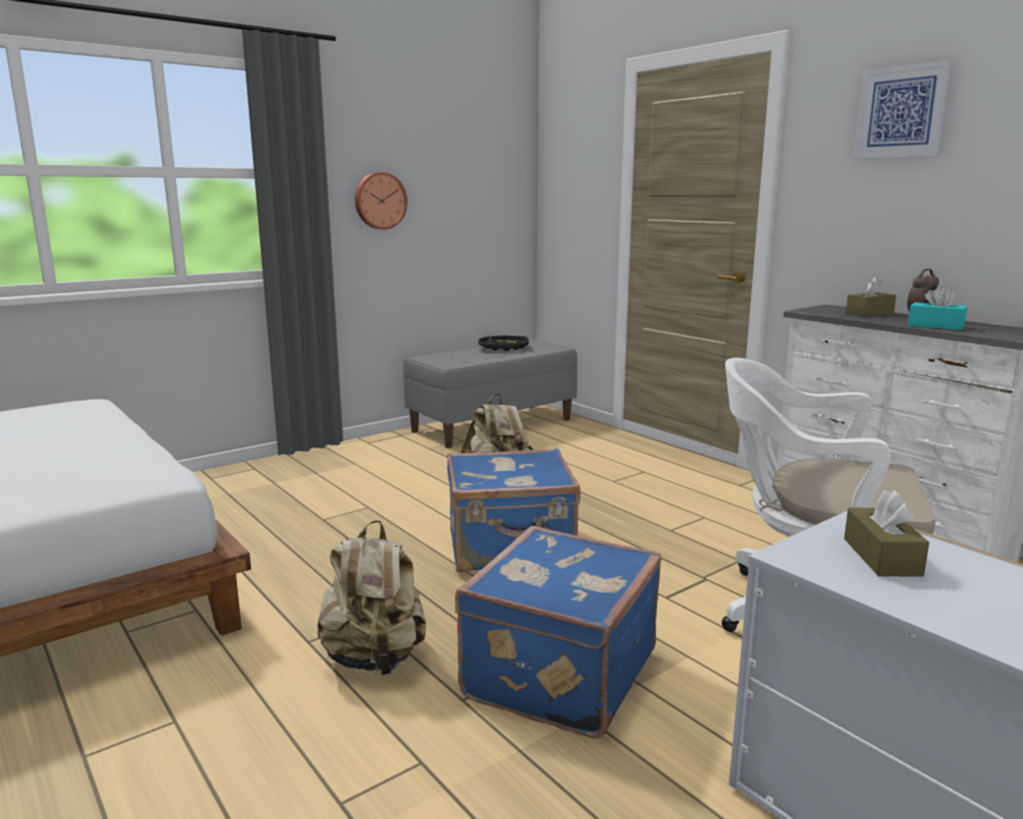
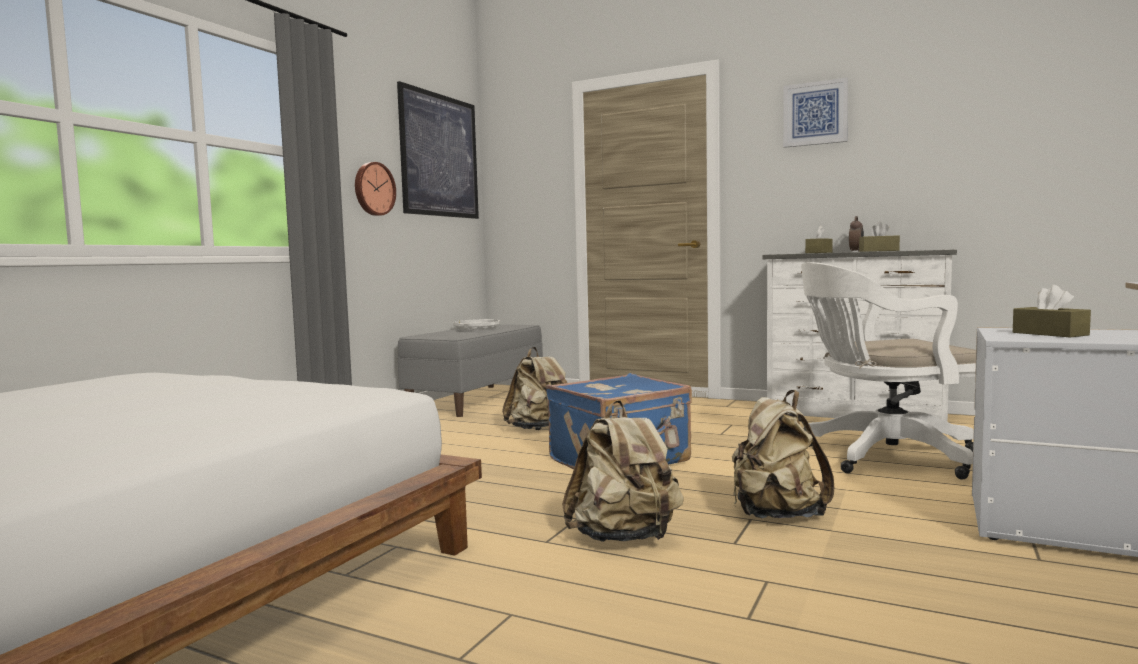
camera: 25 degrees left, 10 degrees down
(474, 153) = (439, 155): none -> picture
(503, 347) = (476, 328): black tray -> white tray
(556, 673) = (776, 515): blue suitcase -> beige backpack
(935, 326) = (878, 251): turquoise tissue box -> brown tissue box

